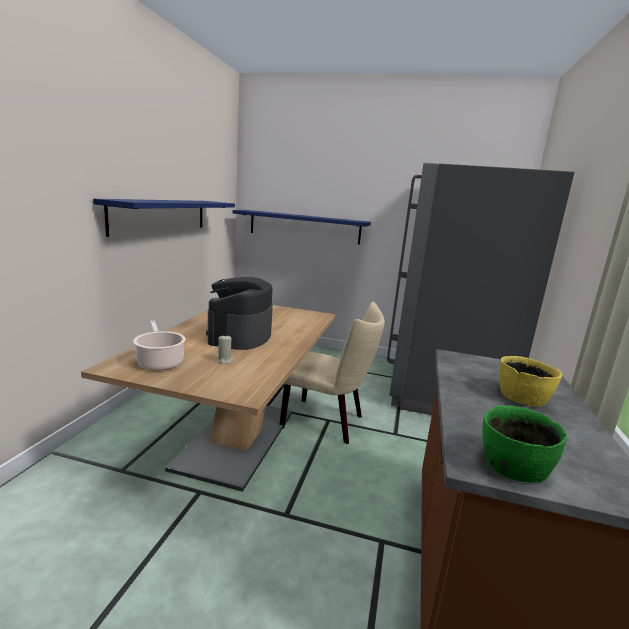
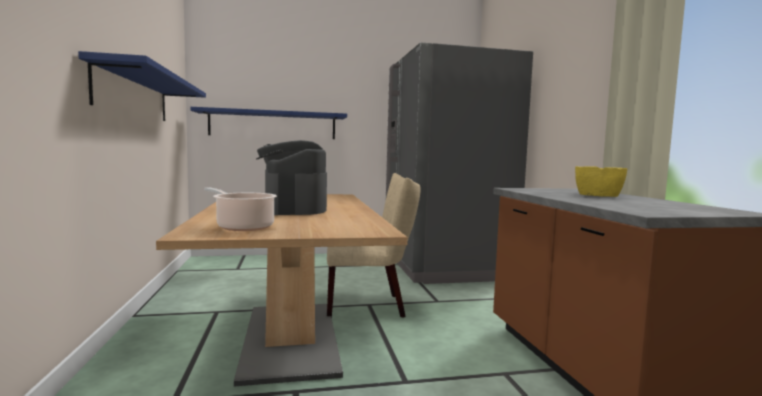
camera: 25 degrees left, 10 degrees down
(224, 361) = (311, 220): beige candle -> none
(513, 465) = (665, 211): green bowl -> none

